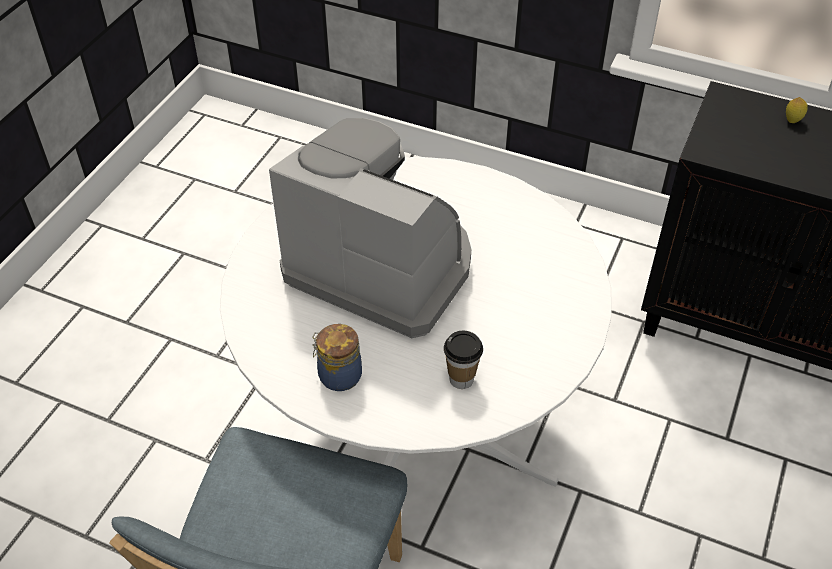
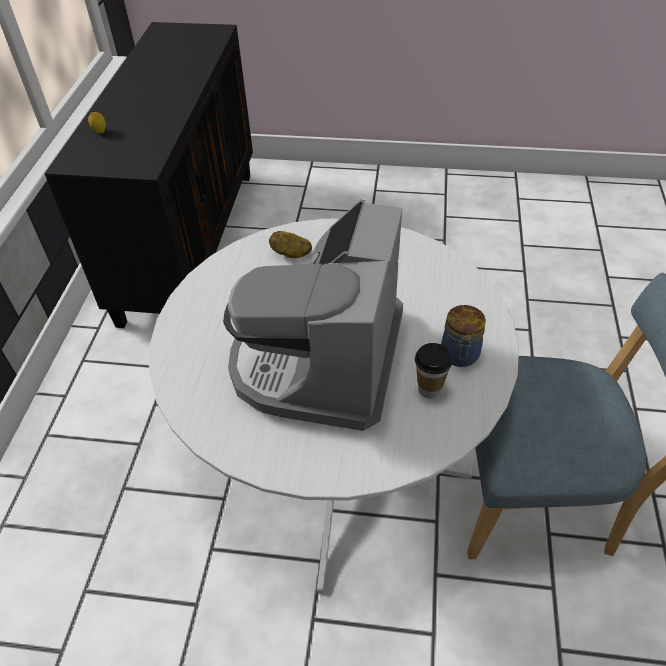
camera: 105 degrees left, 0 degrees up
(461, 379) = (422, 282): cup -> cup (429, 389)
(550, 274) = (291, 254): none -> potato

